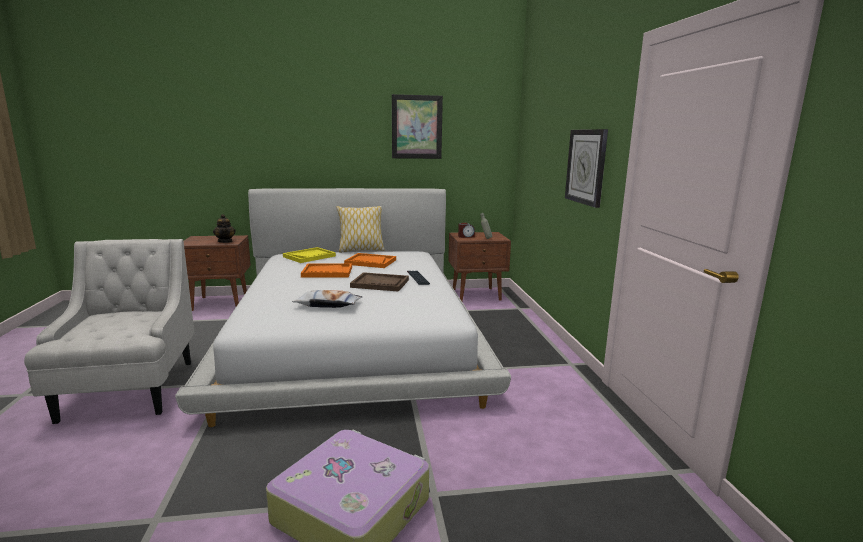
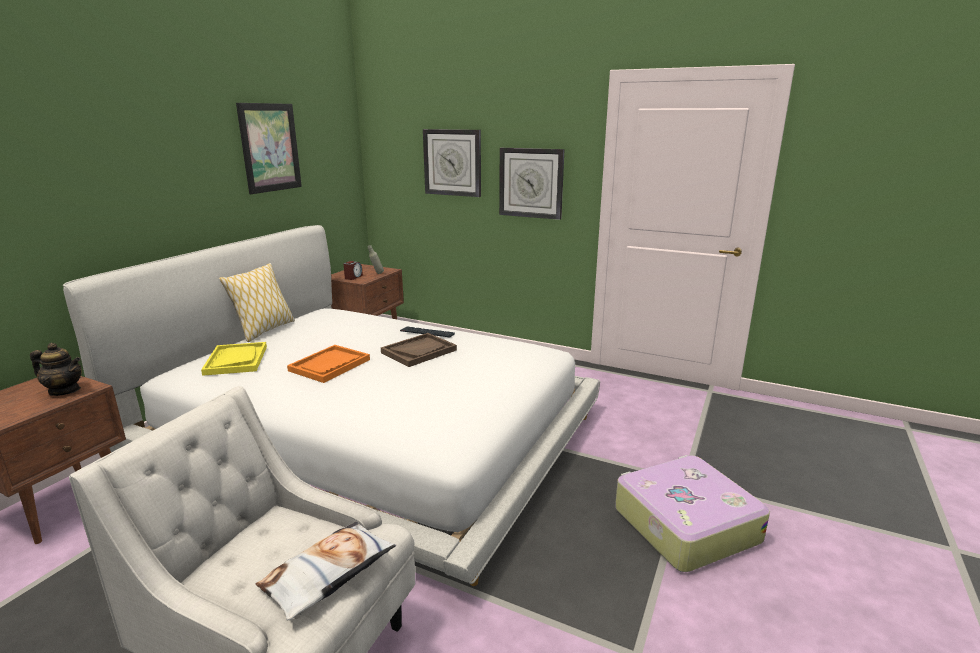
camera: 55 degrees left, 5 degrees up
(328, 304) = (450, 389): pillow -> pillow (328, 575)
(370, 262) = (331, 337): orange tray -> none
(551, 145) = (452, 162): none -> wall clock

